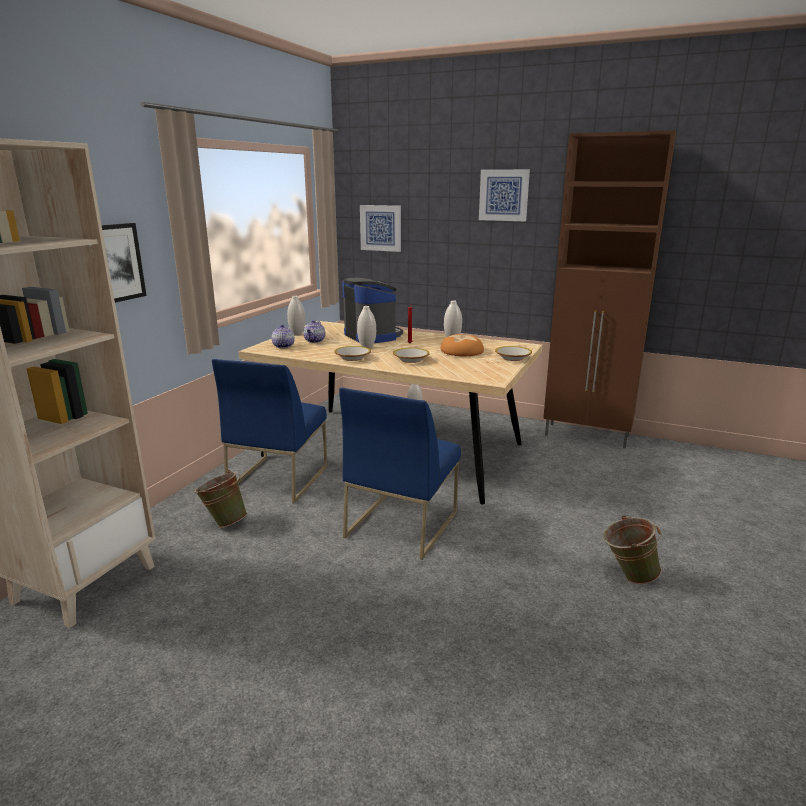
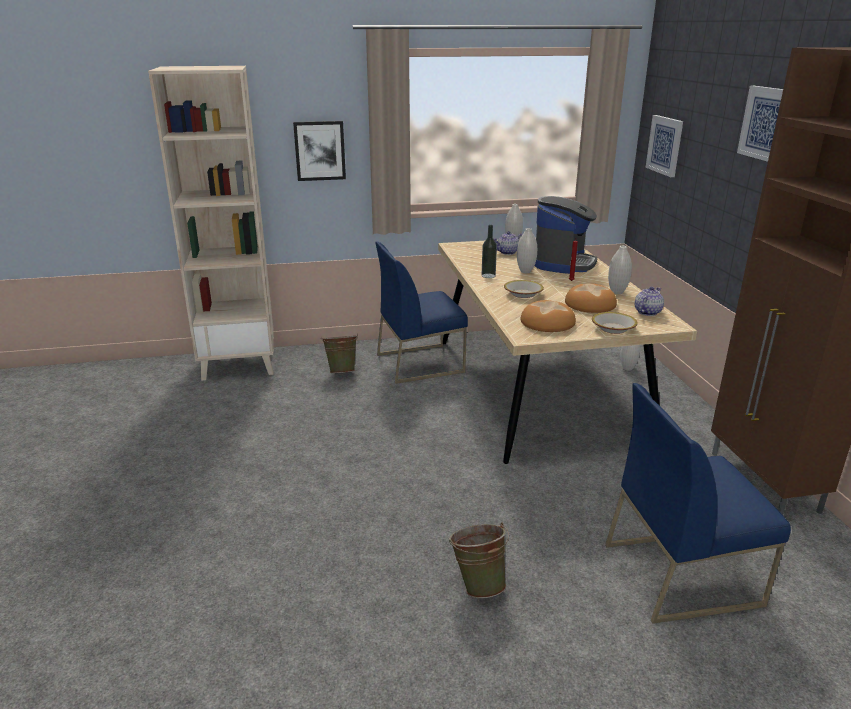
camera: 55 degrees right, 5 degrees up
(283, 346) = (474, 249): teapot -> teapot (647, 312)
(353, 358) = (488, 276): bowl -> bottle
(401, 524) = (422, 436): blue chair -> blue chair (681, 573)
(476, 368) = (548, 322): none -> bread

